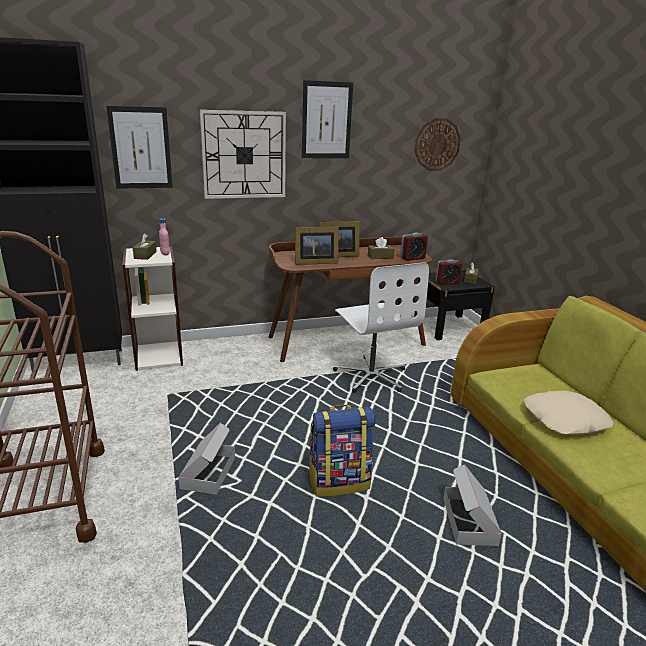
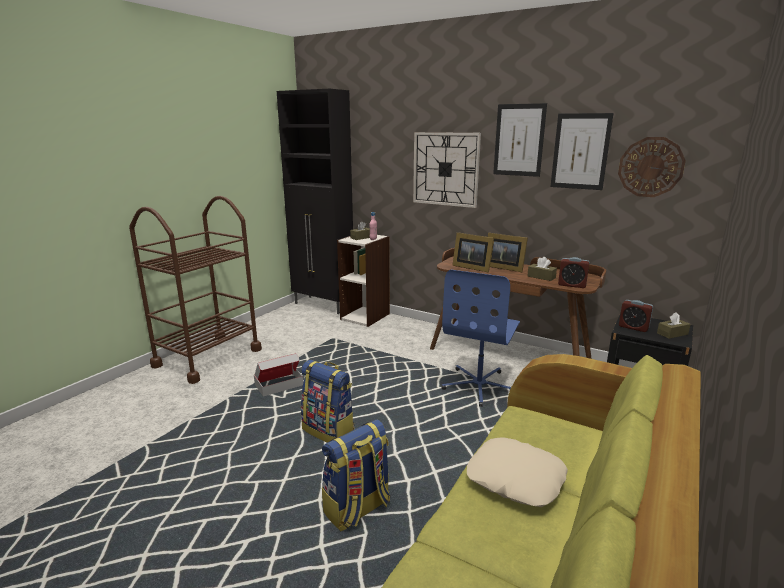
camera: 50 degrees right, 5 degrees down
(141, 148) = (376, 160): picture -> picture (580, 151)
(371, 376) = (479, 386): white office chair -> blue office chair
(469, 522) = (357, 509): cardboard box -> backpack

